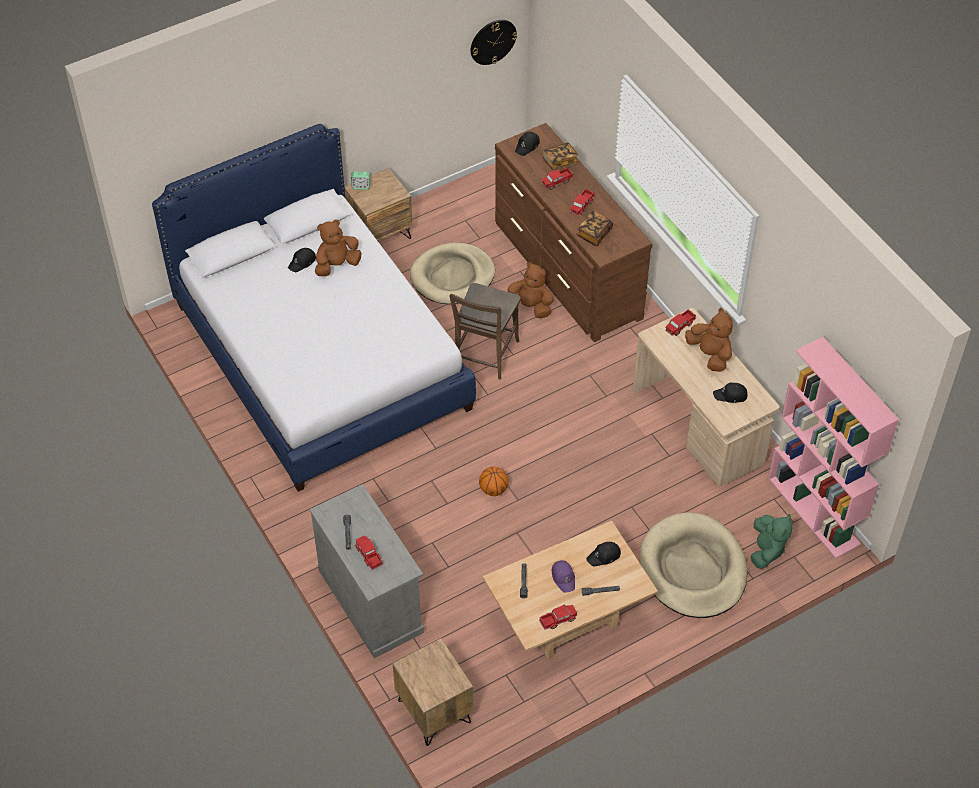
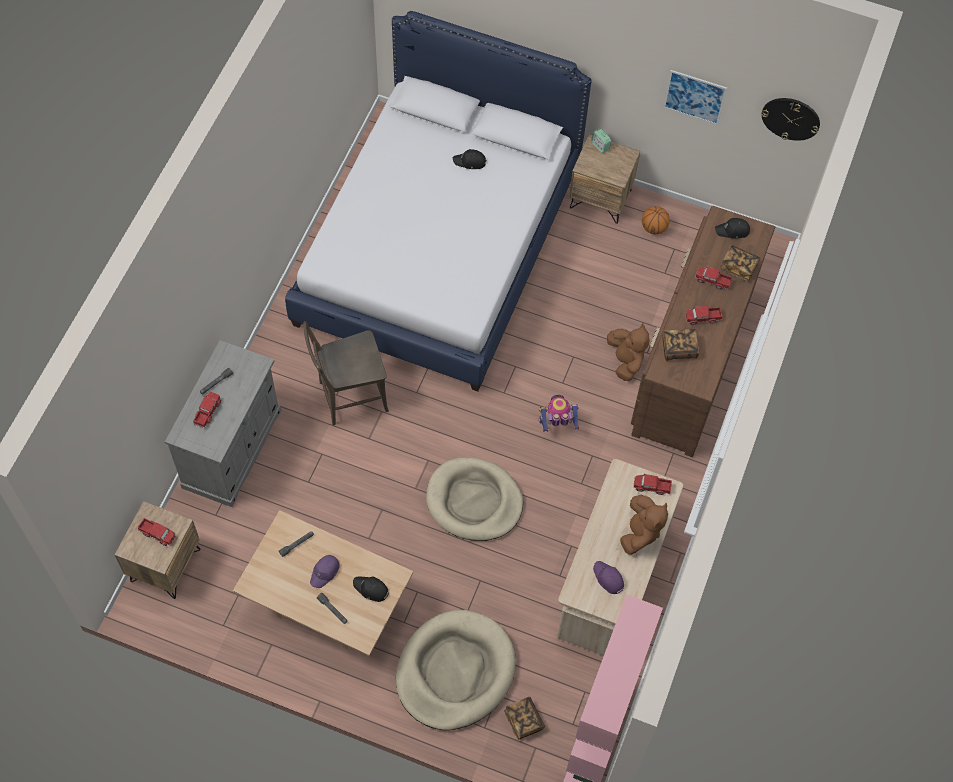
camera: 50 degrees right, 10 degrees up
(337, 265) = (489, 187): brown plush toy -> none
(416, 81) = (694, 97): none -> picture
(452, 276) = (604, 282): beige dog bed -> beige dog bed (474, 501)
(485, 356) = (541, 363): brown chair -> brown chair (349, 397)
(493, 490) = (410, 463): basketball -> basketball (653, 228)
(545, 379) = (557, 424): none -> toy robot
(558, 619) = (280, 595): toy truck -> toy truck (157, 534)
(730, 395) = (608, 578): black cap -> purple cap
(766, 550) = (523, 720): green plush toy -> book

